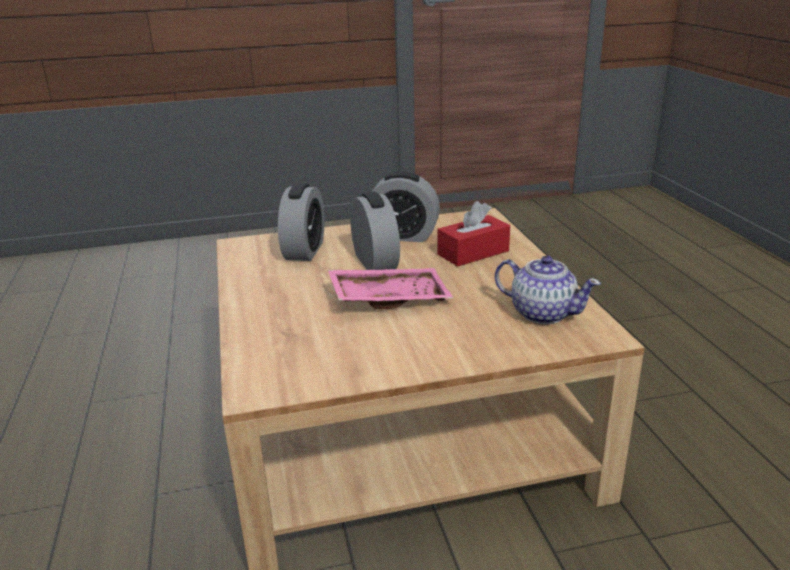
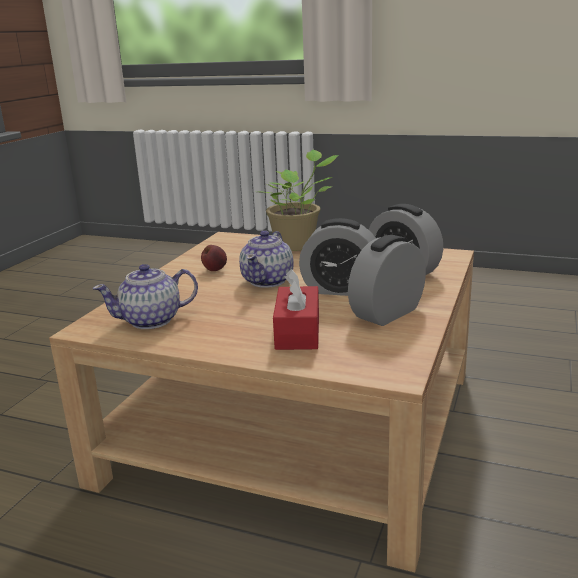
camera: 125 degrees right, 5 degrees down
(258, 322) = (298, 245): none -> potted plant
(389, 298) = (268, 281): pink tray -> teapot
(391, 339) = (215, 270): none -> apple

